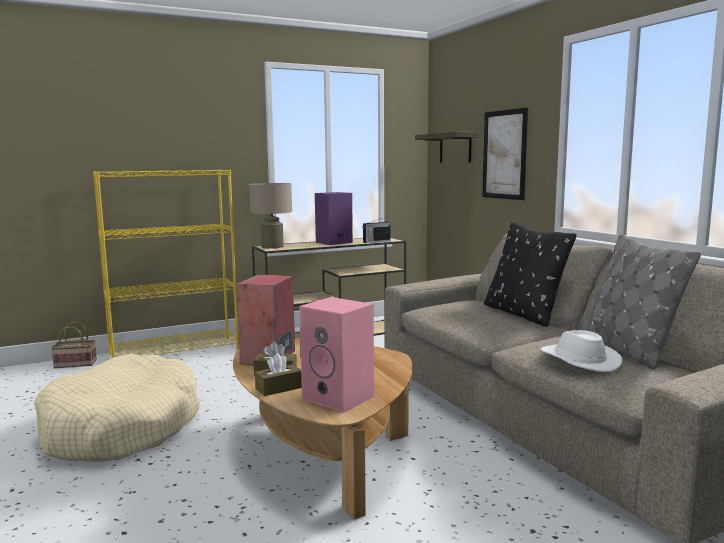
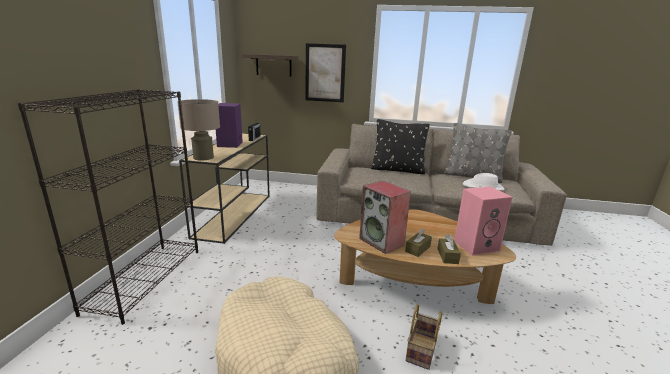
camera: 55 degrees left, 10 degrees up
(74, 364) = (60, 348): basket -> basket (422, 351)
(175, 351) = (146, 279): yellow bookcase -> black bookcase

